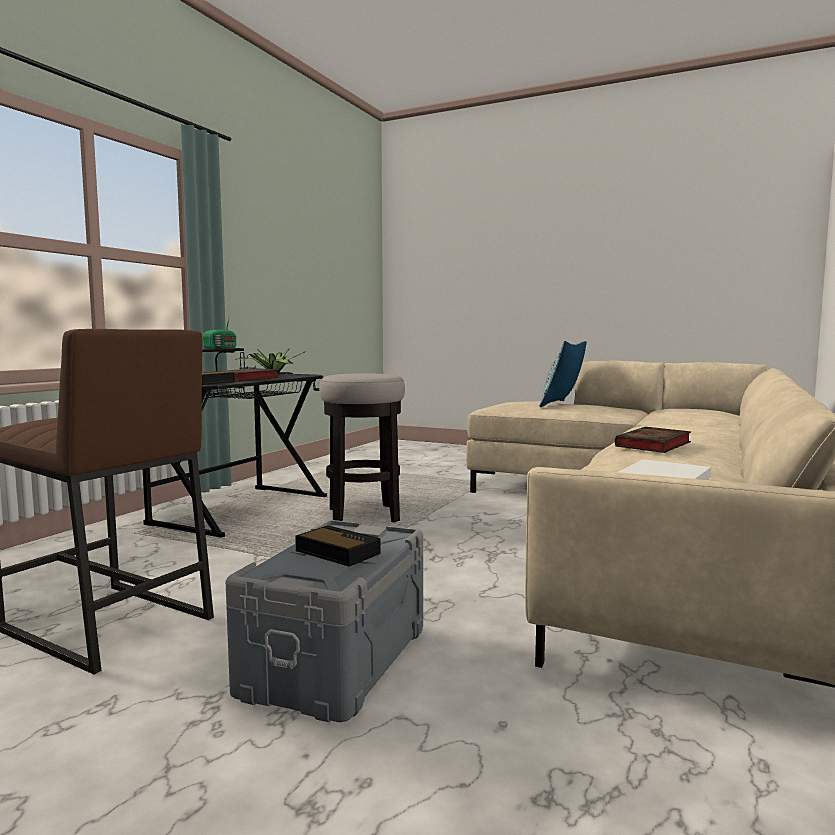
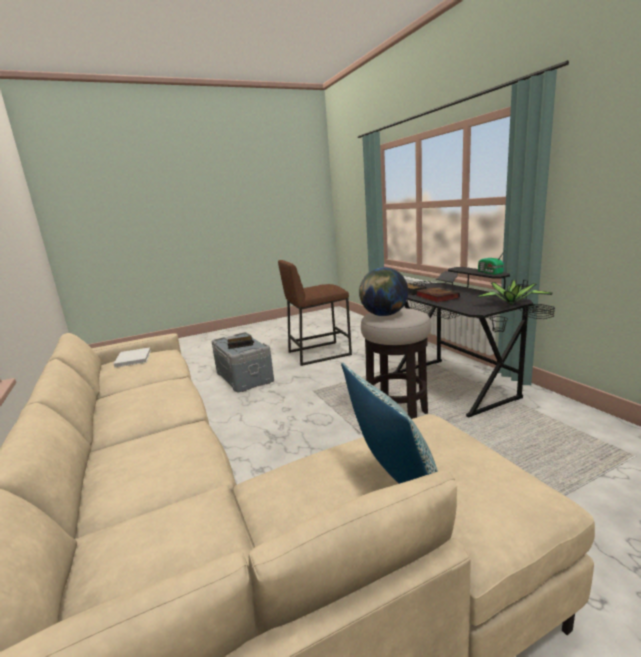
camera: 130 degrees right, 10 degrees up
(373, 373) = (384, 315): none -> globe
(653, 445) = (155, 391): book -> none

